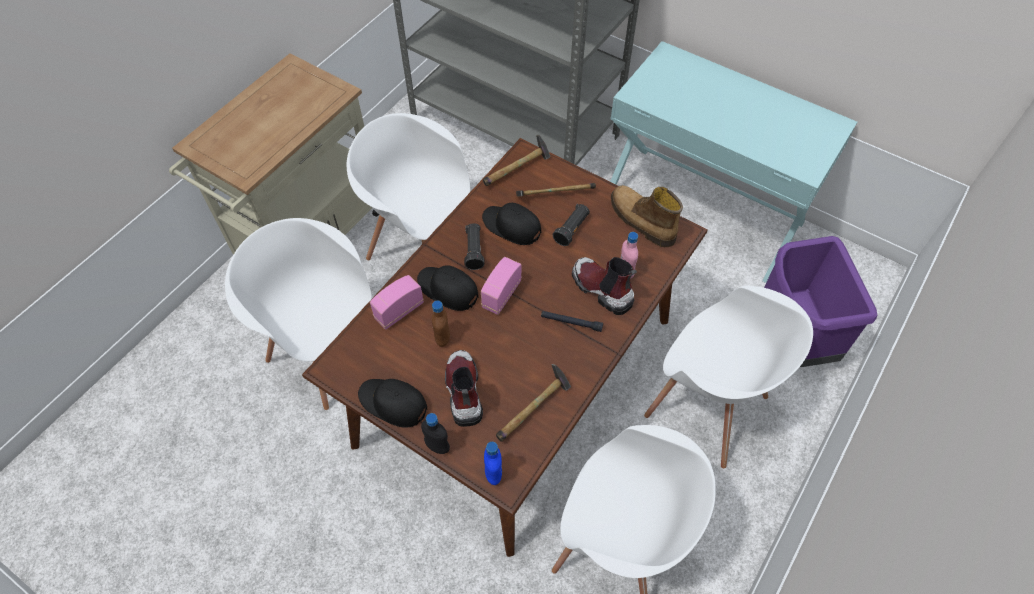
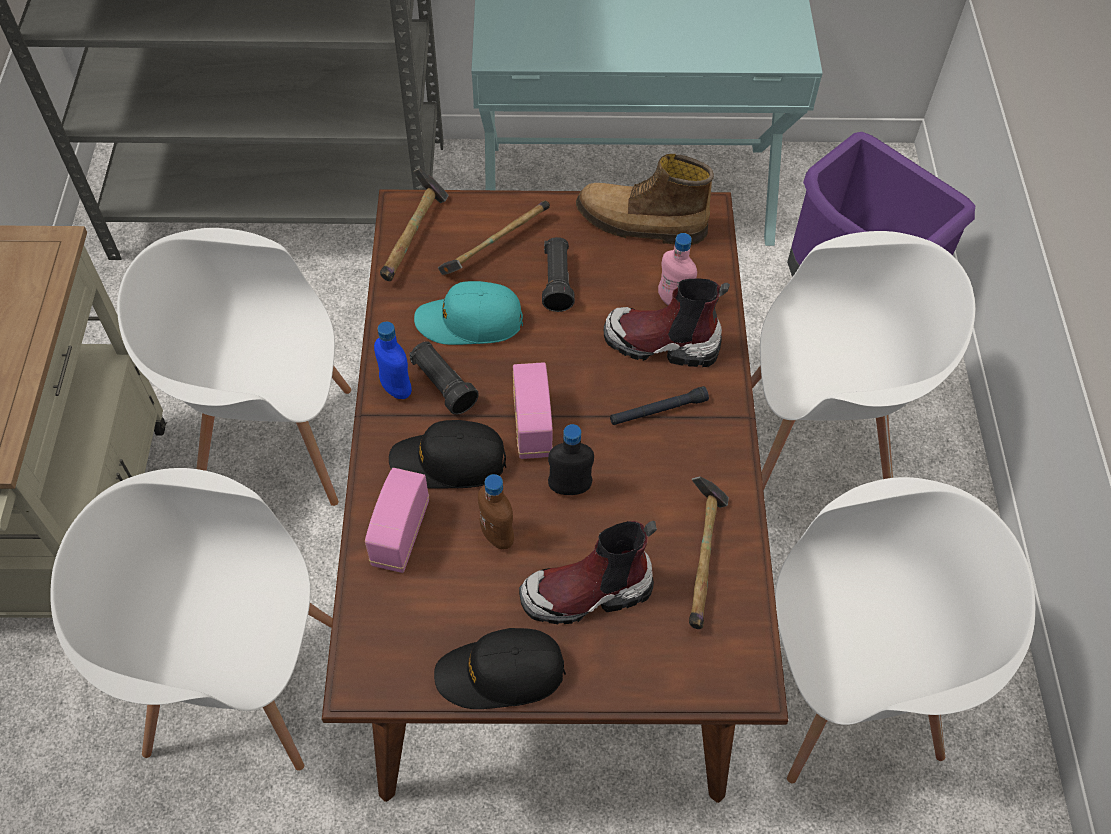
camera: 35 degrees left, 0 degrees up
(437, 446) = (614, 693): black bottle -> black bottle (569, 488)
(463, 391) = (587, 593): boot -> boot turned 60 degrees counterclockwise
(493, 473) = (720, 680): blue bottle -> blue bottle (396, 388)
(511, 226) = (469, 322): black cap -> turquoise cap

